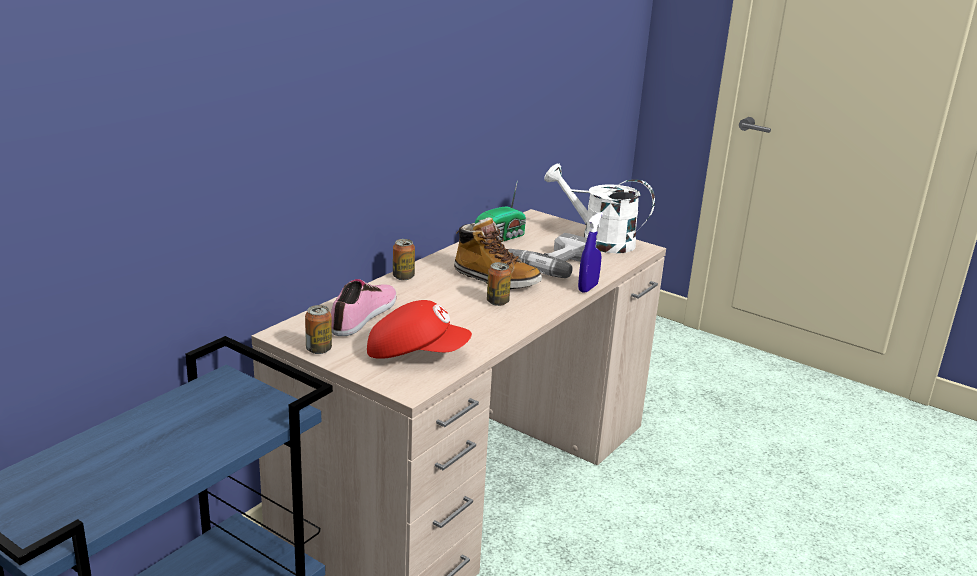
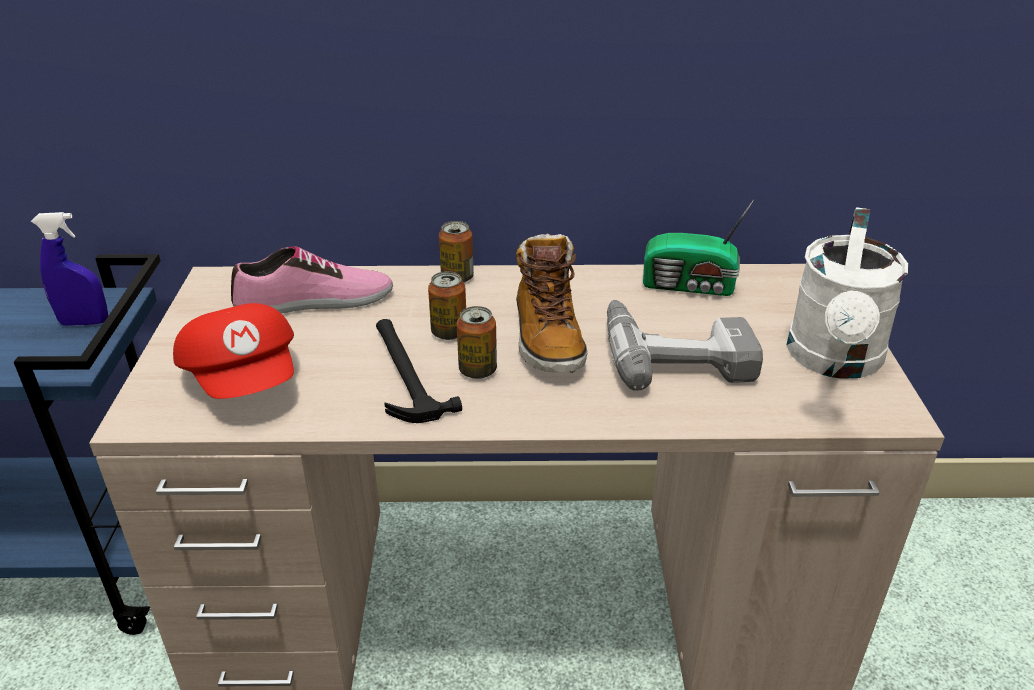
camera: 55 degrees right, 10 degrees up
(319, 349) = (193, 315): can -> can (449, 332)
(473, 317) = (404, 372): none -> hammer
(588, 288) = (641, 425): blue spray bottle -> blue spray bottle (84, 322)
(598, 241) = (834, 361): white watering can -> white watering can turned 150 degrees counterclockwise

